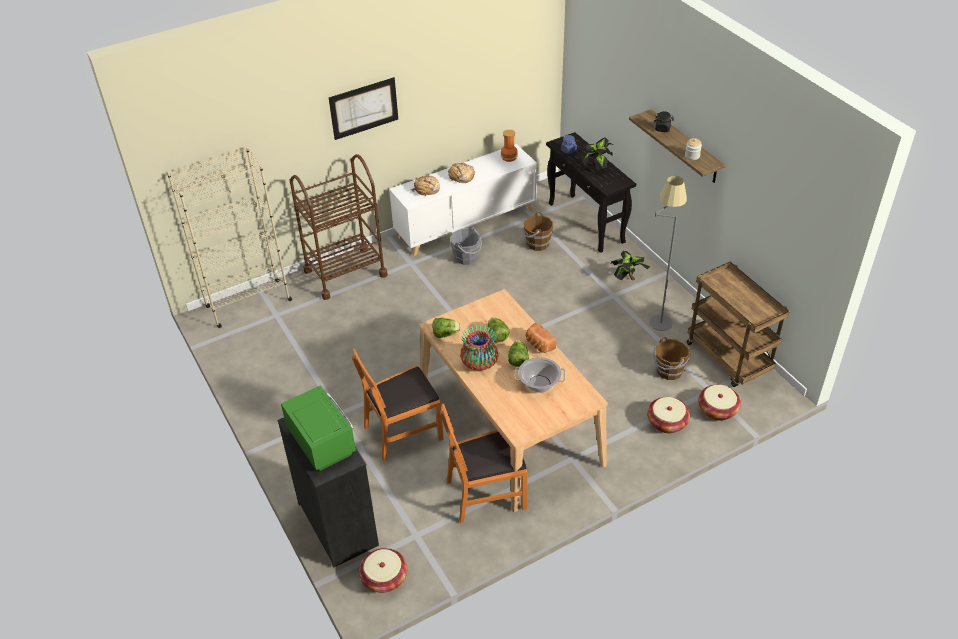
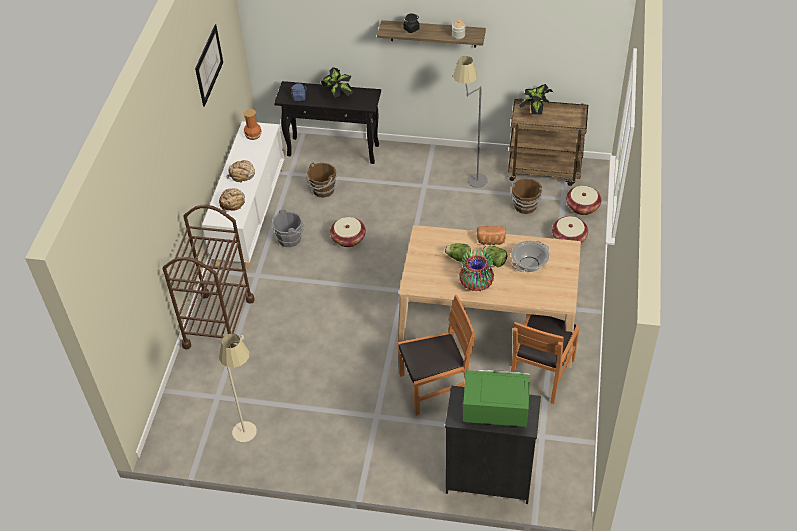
camera: 50 degrees left, 5 degrees up
(248, 303) = (180, 409): beige bookcase -> none
(254, 356) = (251, 438): none -> beige floor lamp
(364, 108) = (175, 161): picture -> picture (209, 65)
(384, 578) = (564, 477): basket -> basket (348, 238)
(403, 432) = (435, 386): orange chair -> orange chair turned 120 degrees counterclockwise
(445, 334) = (426, 285): lettuce -> none
(628, 278) = (416, 167): potted plant -> potted plant (535, 111)

